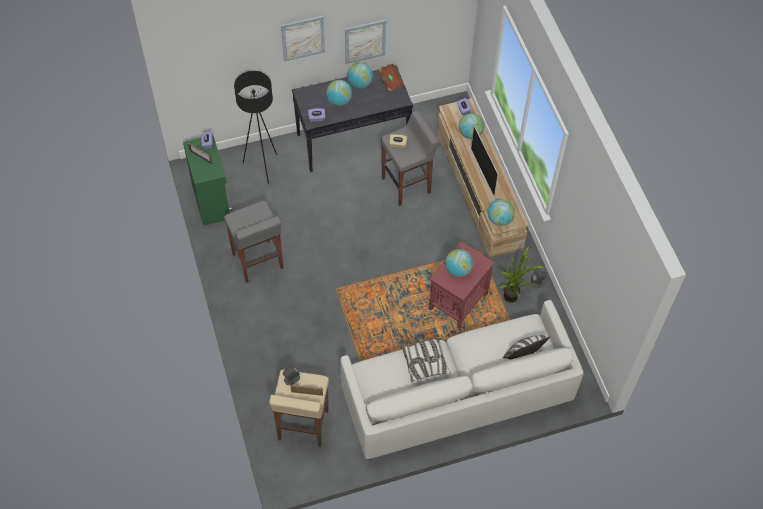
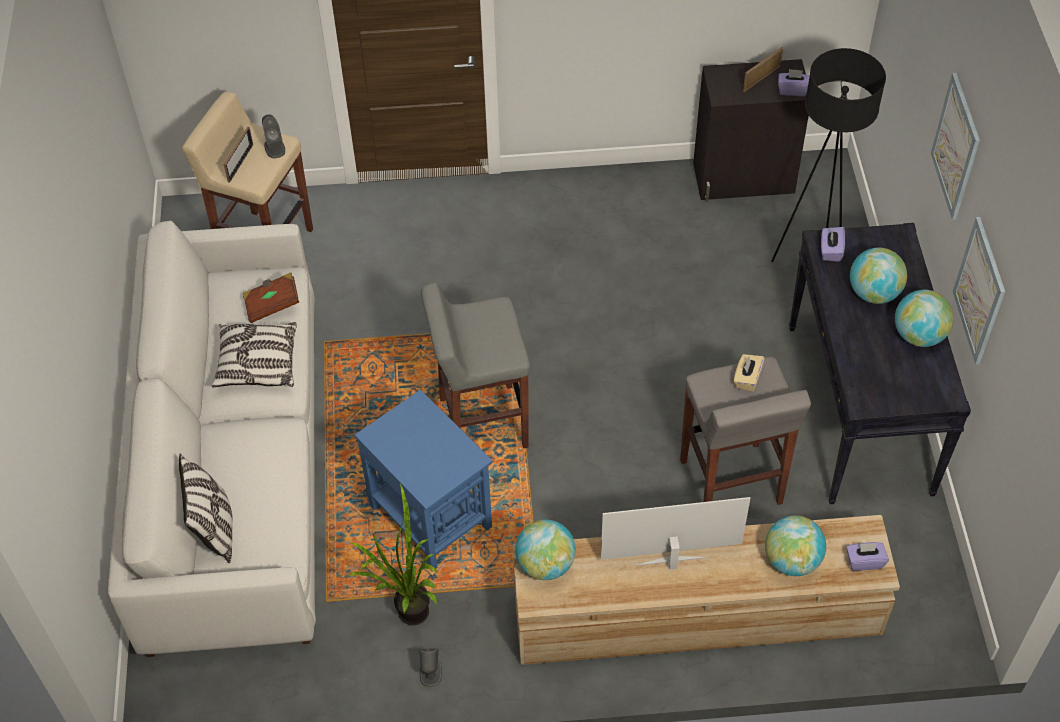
camera: 105 degrees right, 5 degrees down
(212, 201) = (744, 179): green cabinet -> black cabinet
(258, 262) = (599, 226): grey stool -> grey stool (481, 422)
(390, 82) = (920, 390): brown book -> brown book (272, 304)
(457, 301) = (431, 515): red side table -> blue side table
(458, 270) = (424, 440): globe -> none

